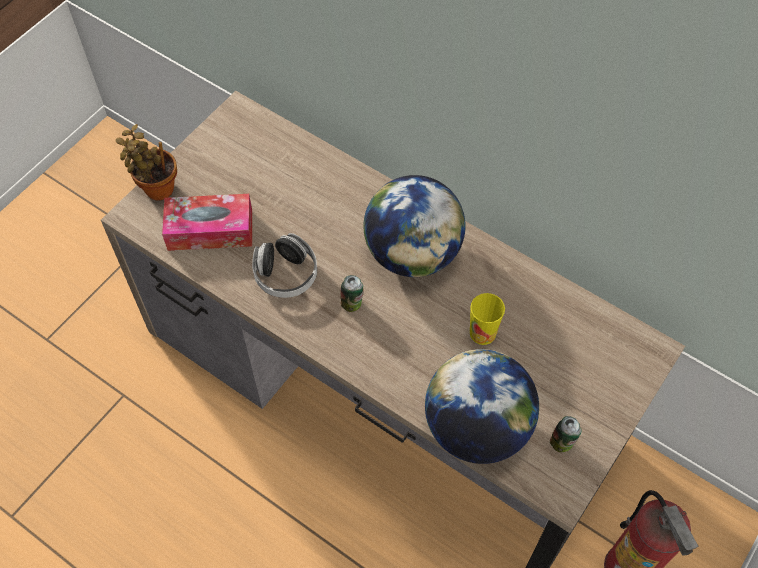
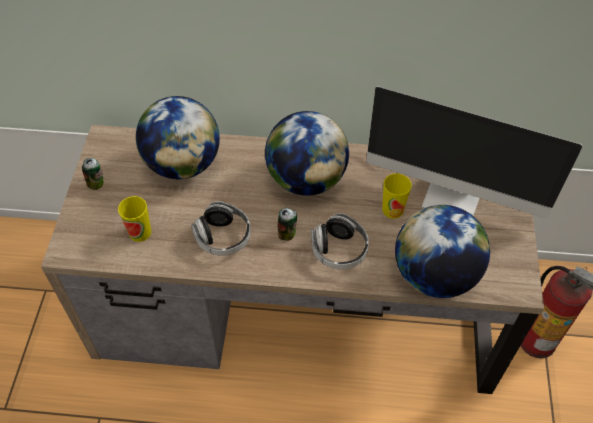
camera: 30 degrees left, 5 degrees down
(157, 188) = (74, 221): potted plant -> none
(210, 230) = (140, 232): tissue box -> cup
(297, 176) = (183, 164): none -> globe
(393, 348) = (339, 250): none -> headphones
(561, 353) = (453, 197): none -> monitor
(562, 443) = (496, 255): can -> can (97, 183)

